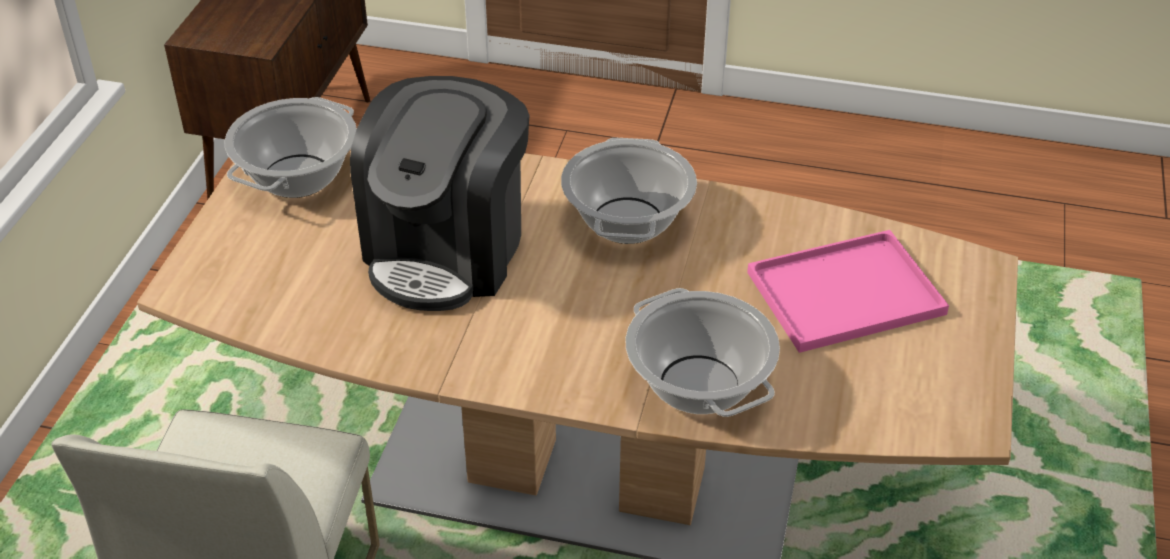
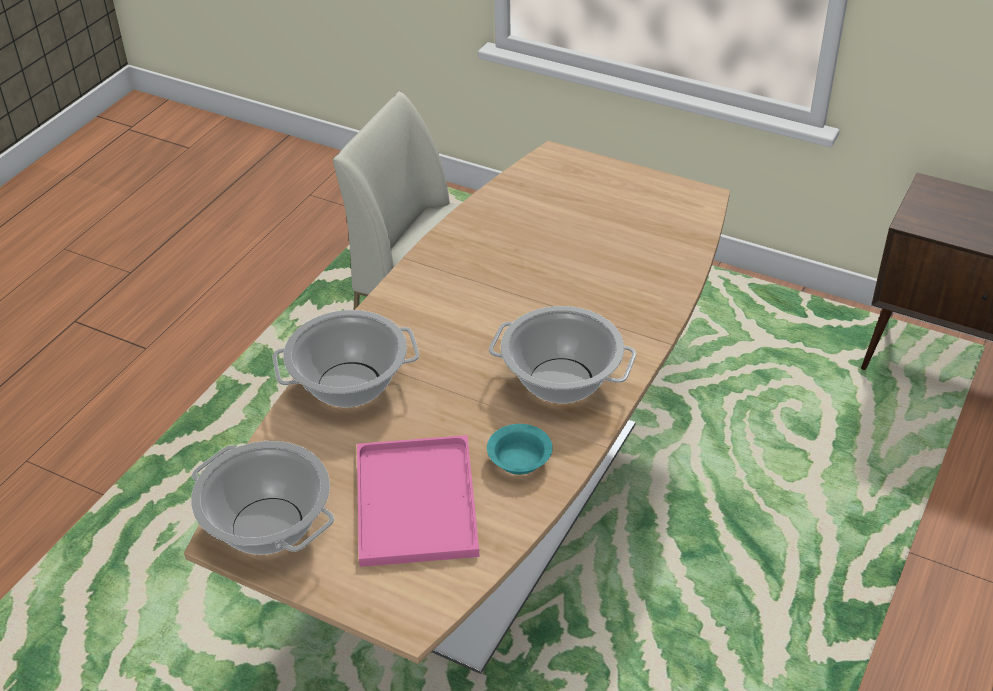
camera: 105 degrees right, 0 degrees up
(297, 176) = (672, 210): cooking pot -> cooking pot (269, 526)
(447, 250) = (555, 276): coffee machine -> none
(753, 232) = (521, 460): none -> turquoise bowl

